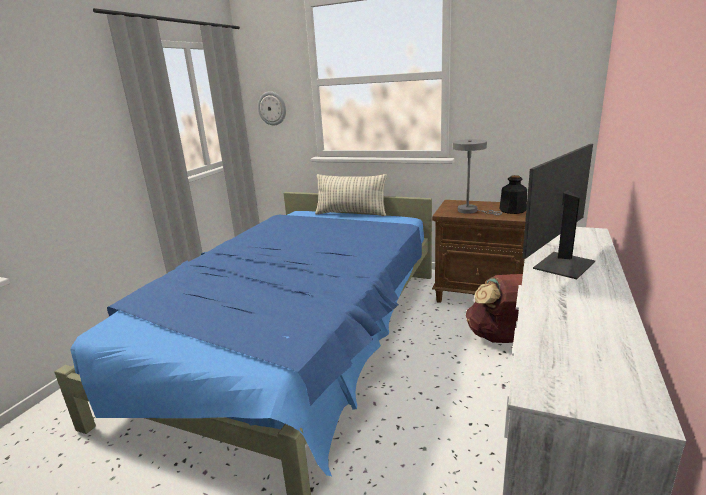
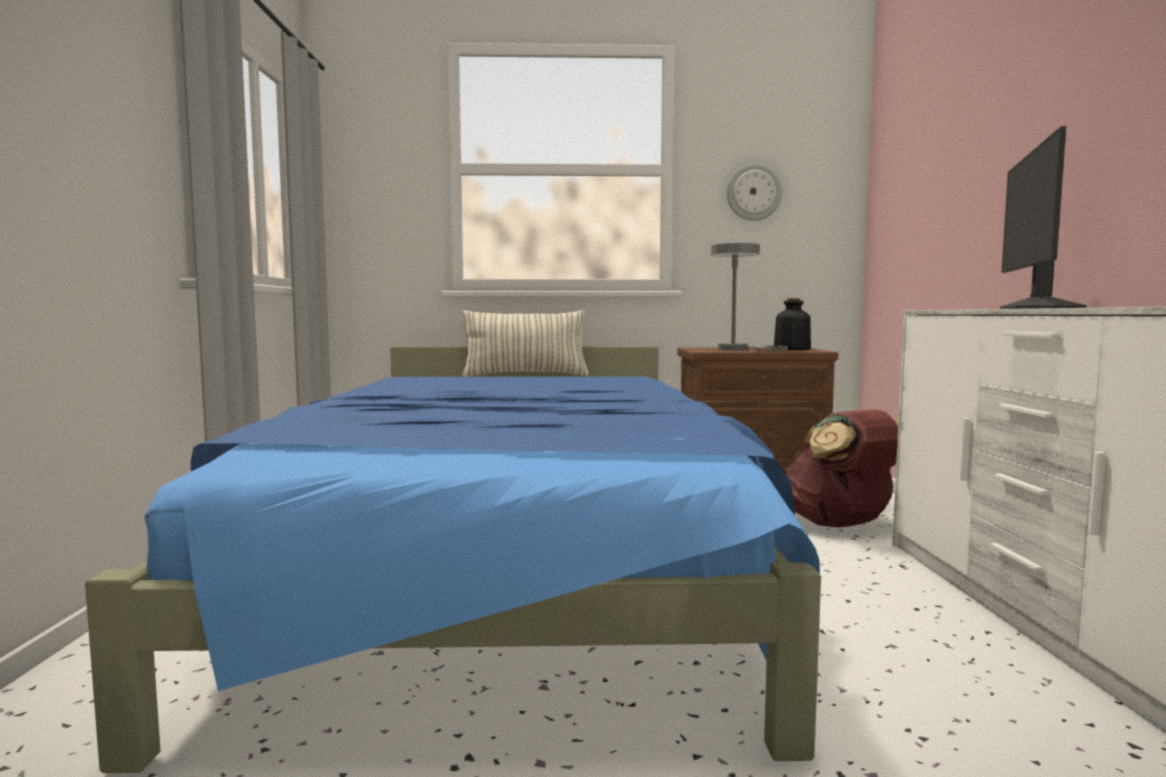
camera: 25 degrees left, 15 degrees down
(272, 108) = (369, 207): wall clock -> wall clock (754, 192)

